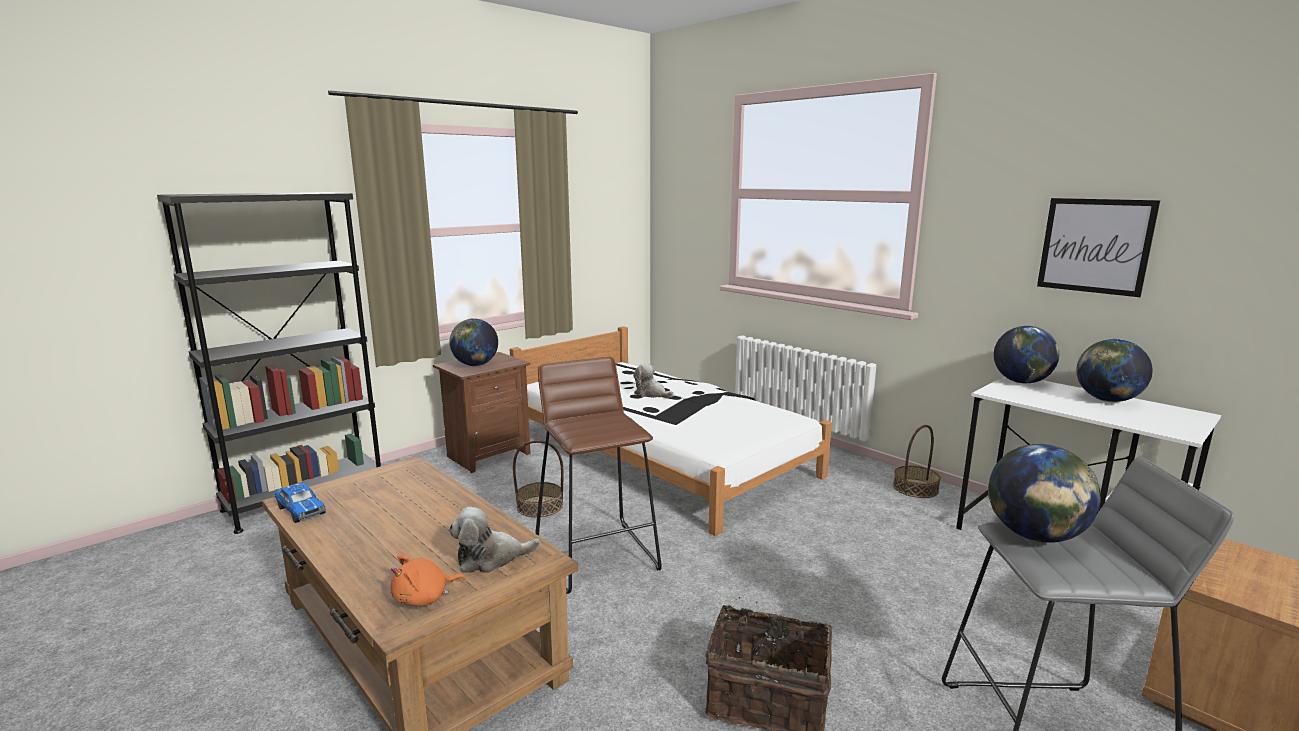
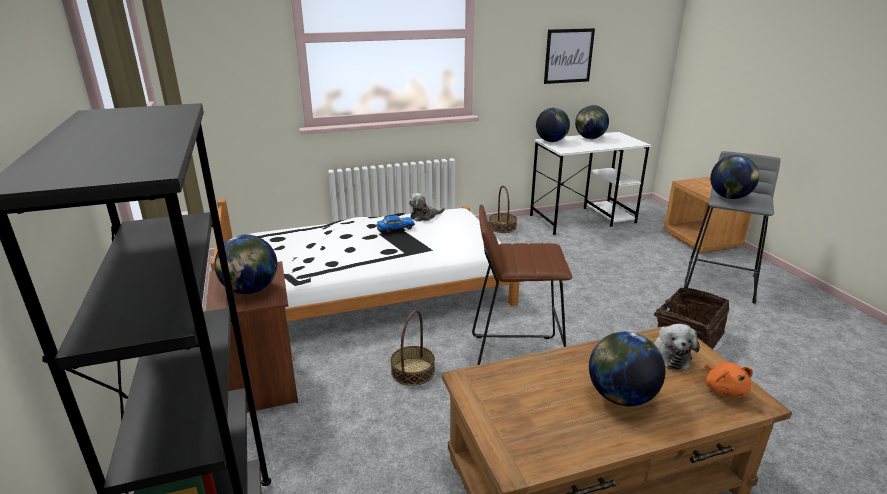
camera: 65 degrees left, 10 degrees up
(301, 510) = (546, 458): toy car -> toy car (395, 228)
(395, 535) = (620, 397): none -> globe
(651, 394) = (352, 243): plush toy -> plush toy (424, 216)

